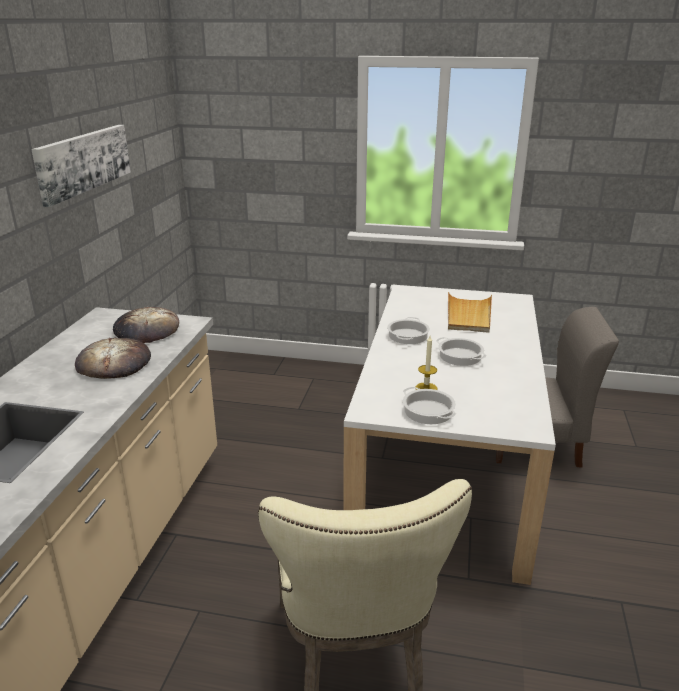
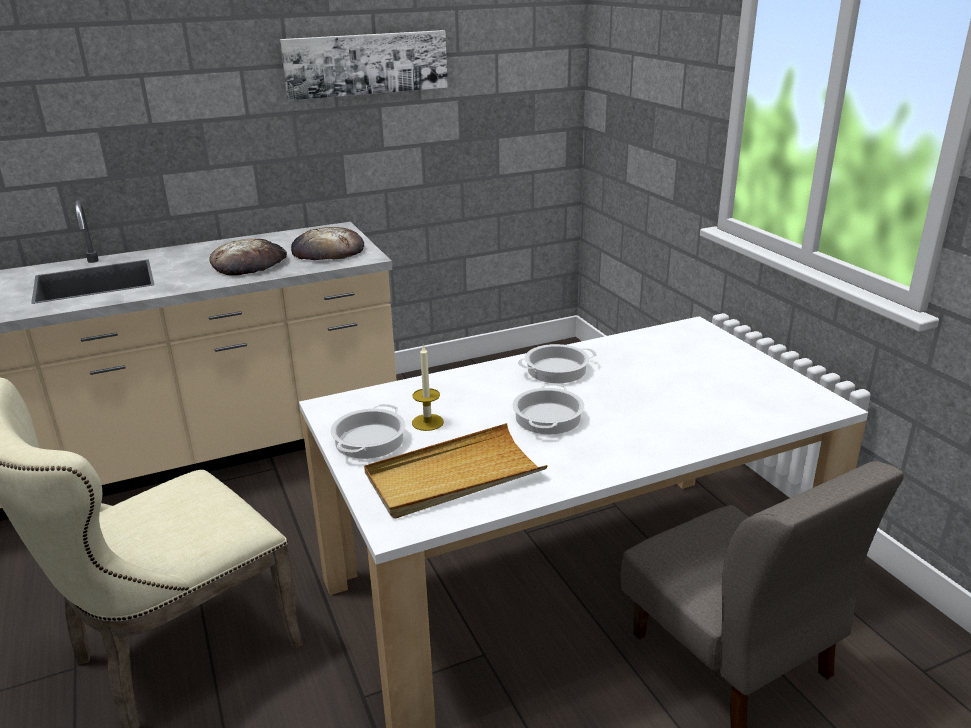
camera: 55 degrees right, 0 degrees up
(468, 315) = (690, 387): beige tray -> beige tray (453, 476)

